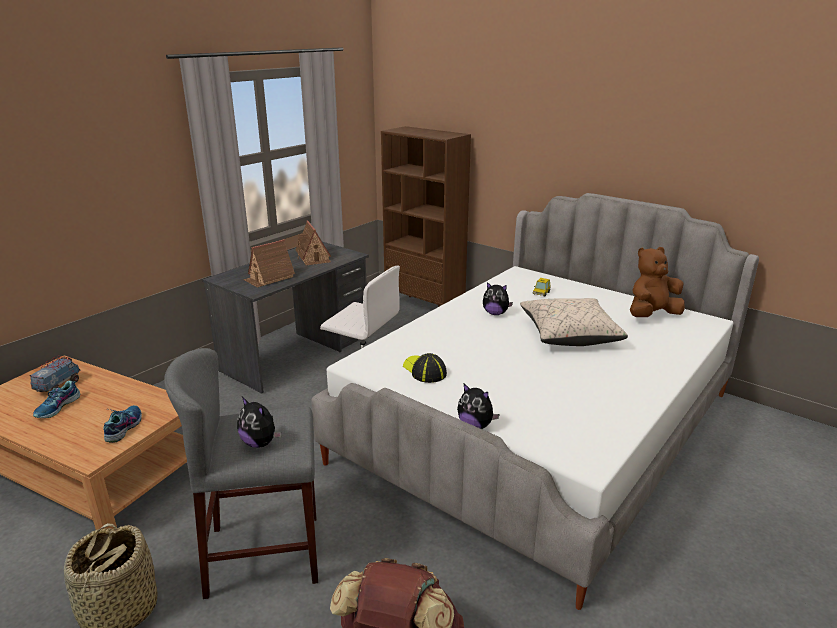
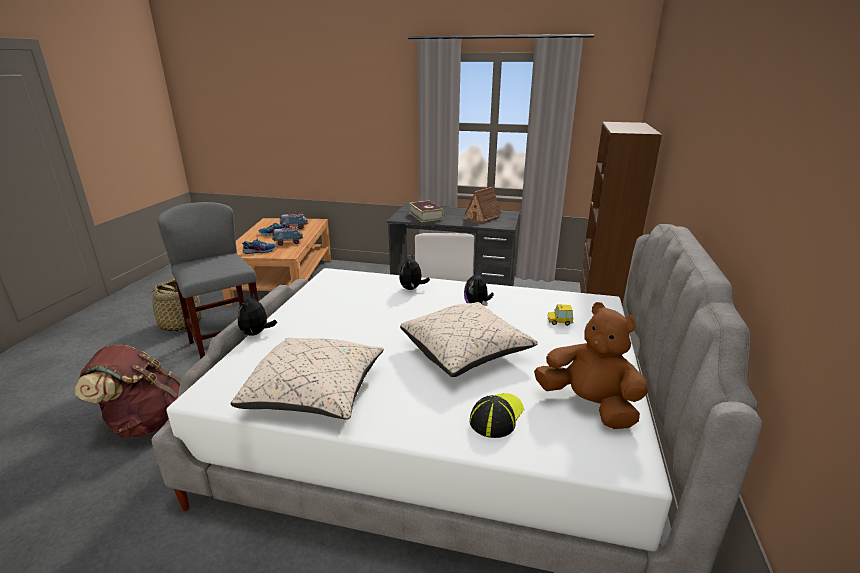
camera: 65 degrees right, 0 degrees up
(123, 399) = (288, 242): none -> toy truck
(260, 443) = (199, 266): plush toy -> plush toy (412, 288)
(269, 278) = (426, 216): toy house -> book
(424, 370) = (336, 298): cap -> cap (496, 416)
(606, 405) = (315, 393): none -> beige pillow

